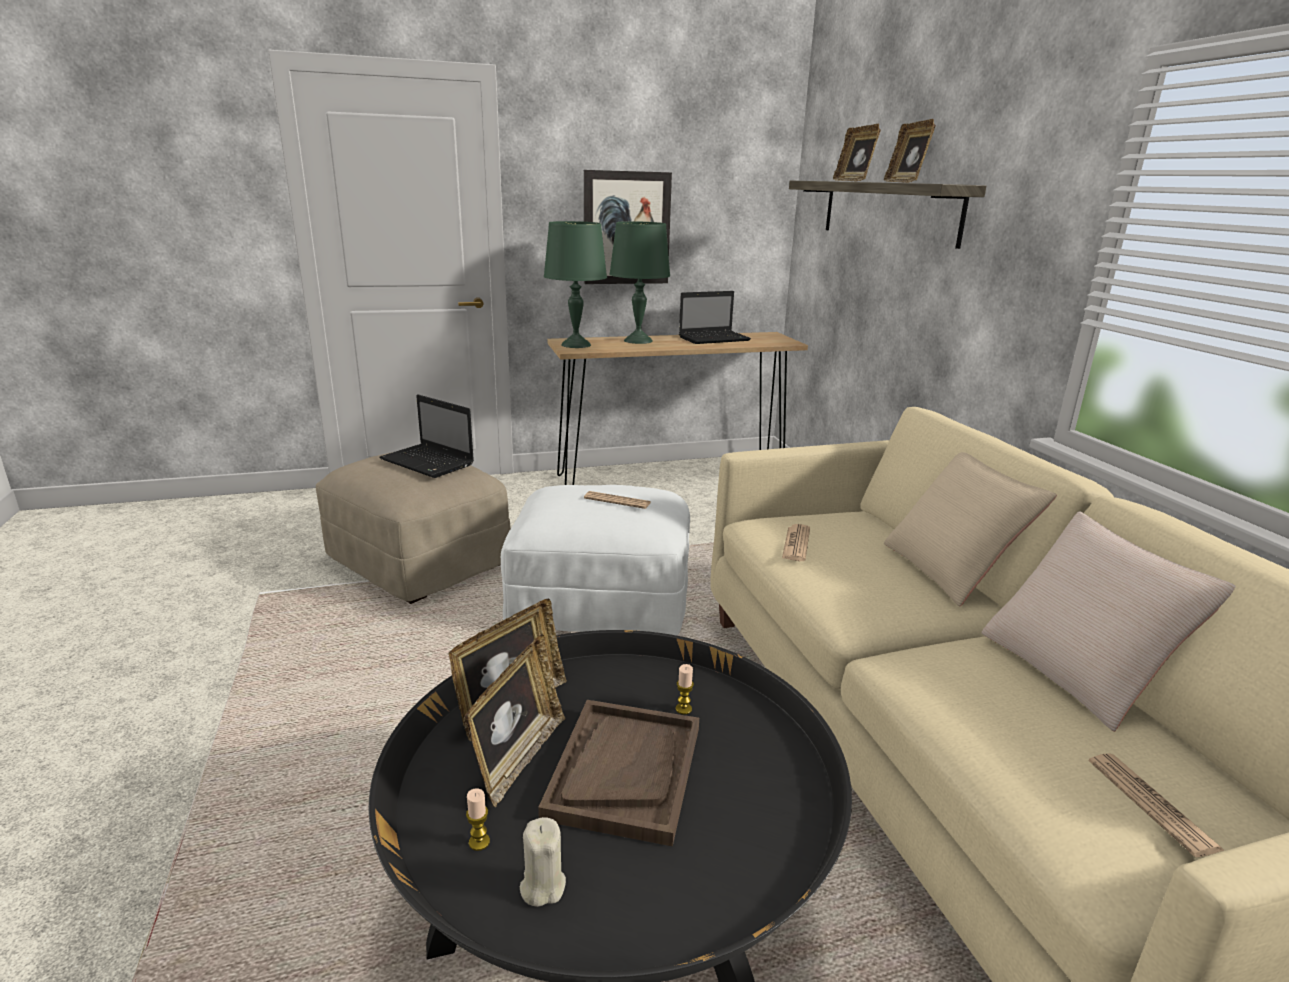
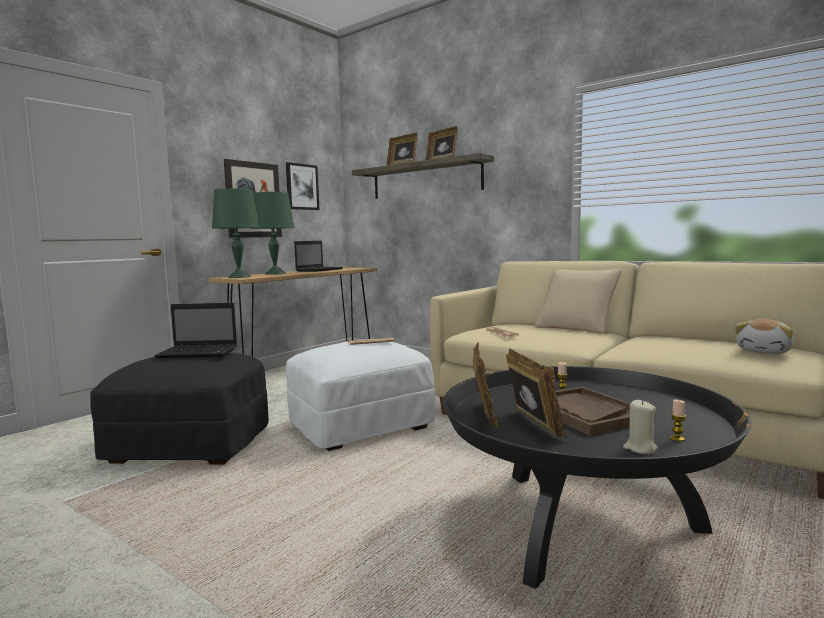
camera: 35 degrees left, 15 degrees down
(420, 562) = (191, 445): beige ottoman -> black ottoman
(479, 842) = (583, 450): candle -> candle (677, 439)
(714, 204) = (302, 187): none -> picture
(1078, 670) = (675, 336): beige pillow -> none
(1151, 804) = (765, 351): newspaper -> plush toy

